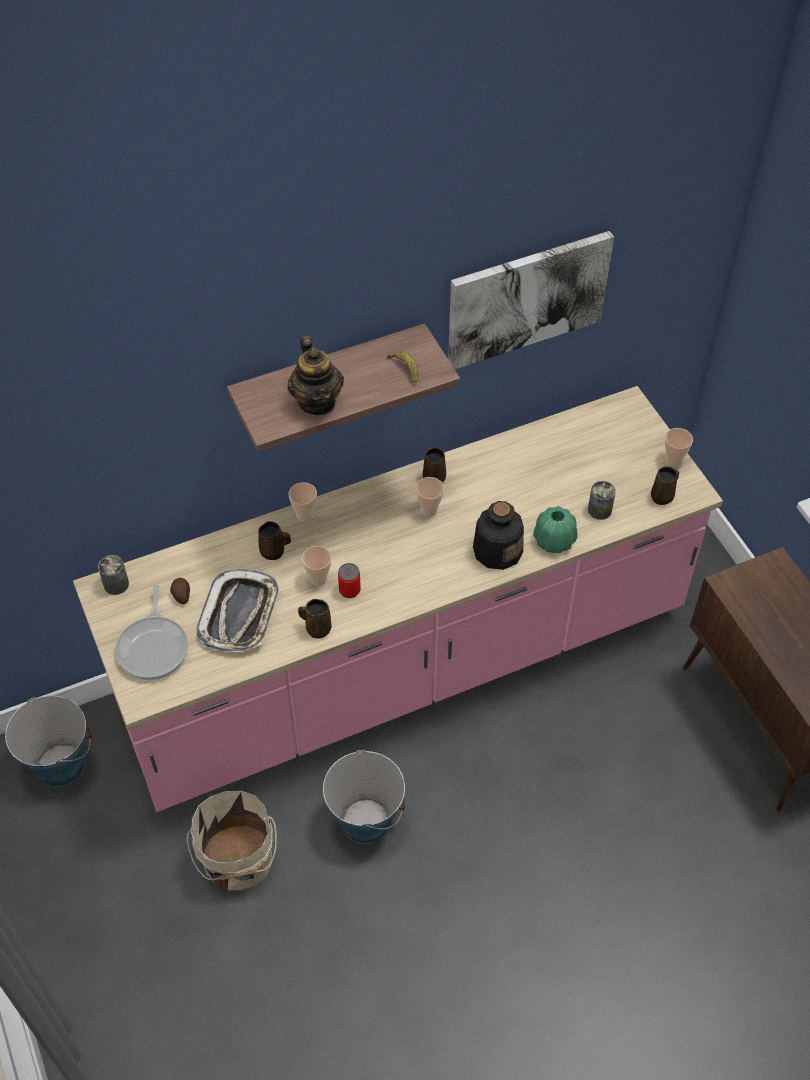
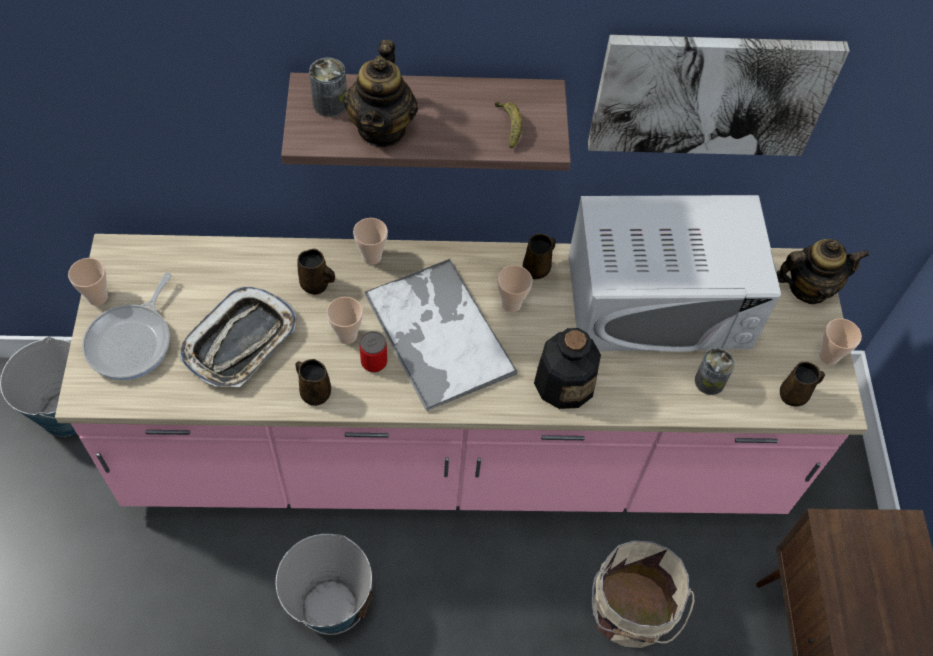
camera: 20 degrees right, 5 degrees up
(106, 626) = (97, 297): none -> cup
(116, 584) = (134, 255): can -> can (330, 104)
(181, 595) = (193, 294): potato -> none
(237, 861) = (180, 591): beige bucket -> beige bucket (629, 613)
(386, 551) = (438, 333): none -> tray
(535, 467) = (659, 301): none -> white microwave
(554, 541) = (636, 398): green vase -> none
(636, 418) = (808, 288): none -> teapot

